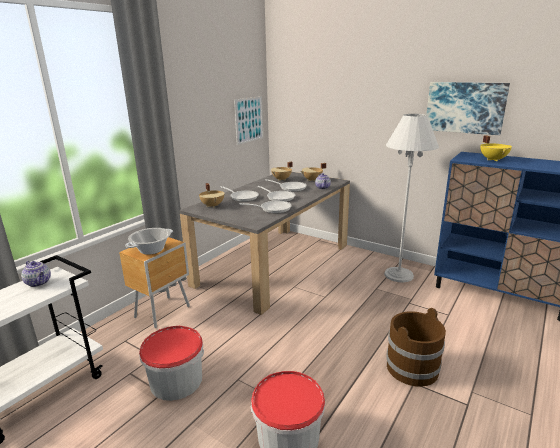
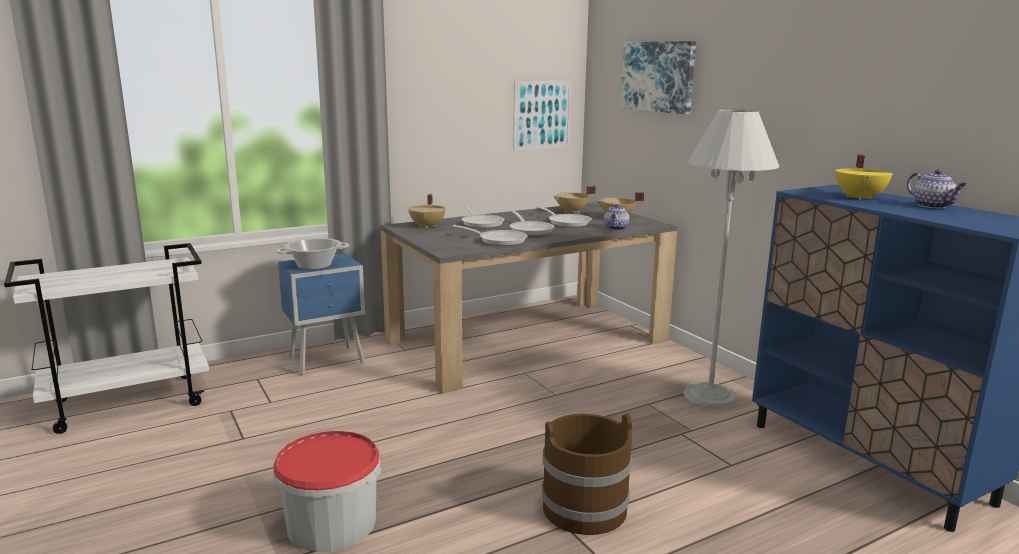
camera: 25 degrees right, 5 degrees down
(39, 283) = (152, 266): teapot -> teapot (933, 206)
(164, 311) = (328, 361): brown nightstand -> blue nightstand
(176, 381) = (269, 431): bucket -> none
(465, 107) = (845, 105): picture -> picture (658, 76)

